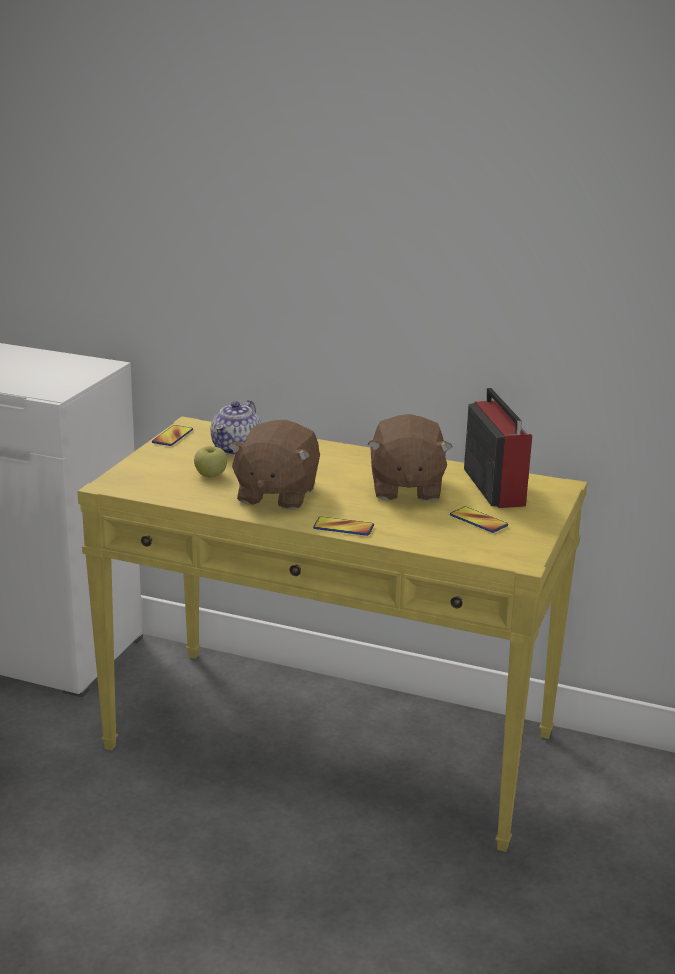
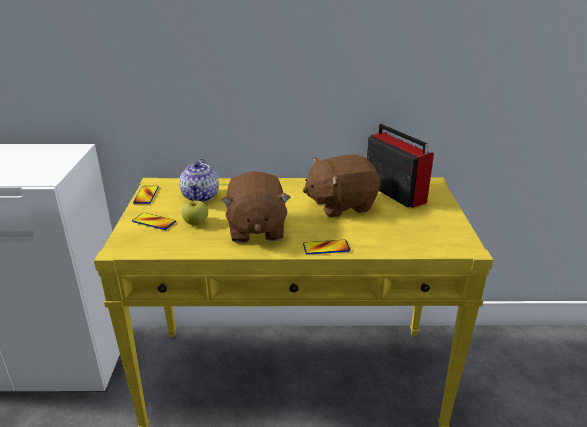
camera: 20 degrees left, 5 degrees up
(405, 488) = (340, 205): brown plush toy -> brown plush toy turned 90 degrees clockwise
(478, 521) = (409, 221): phone -> phone (154, 222)

